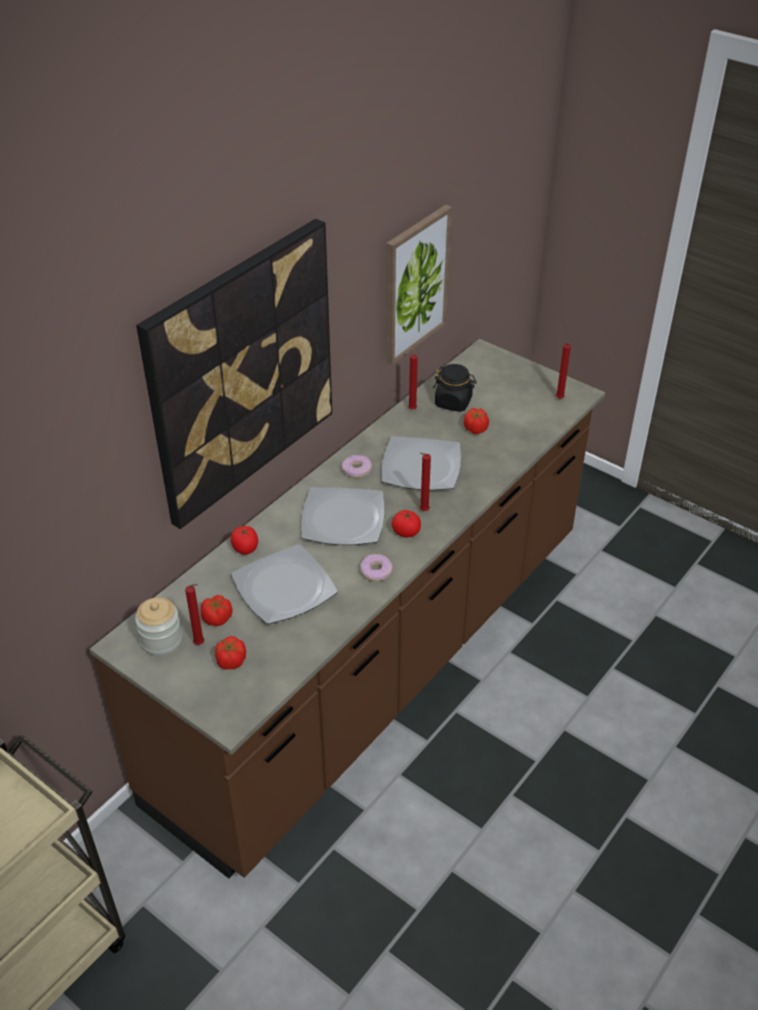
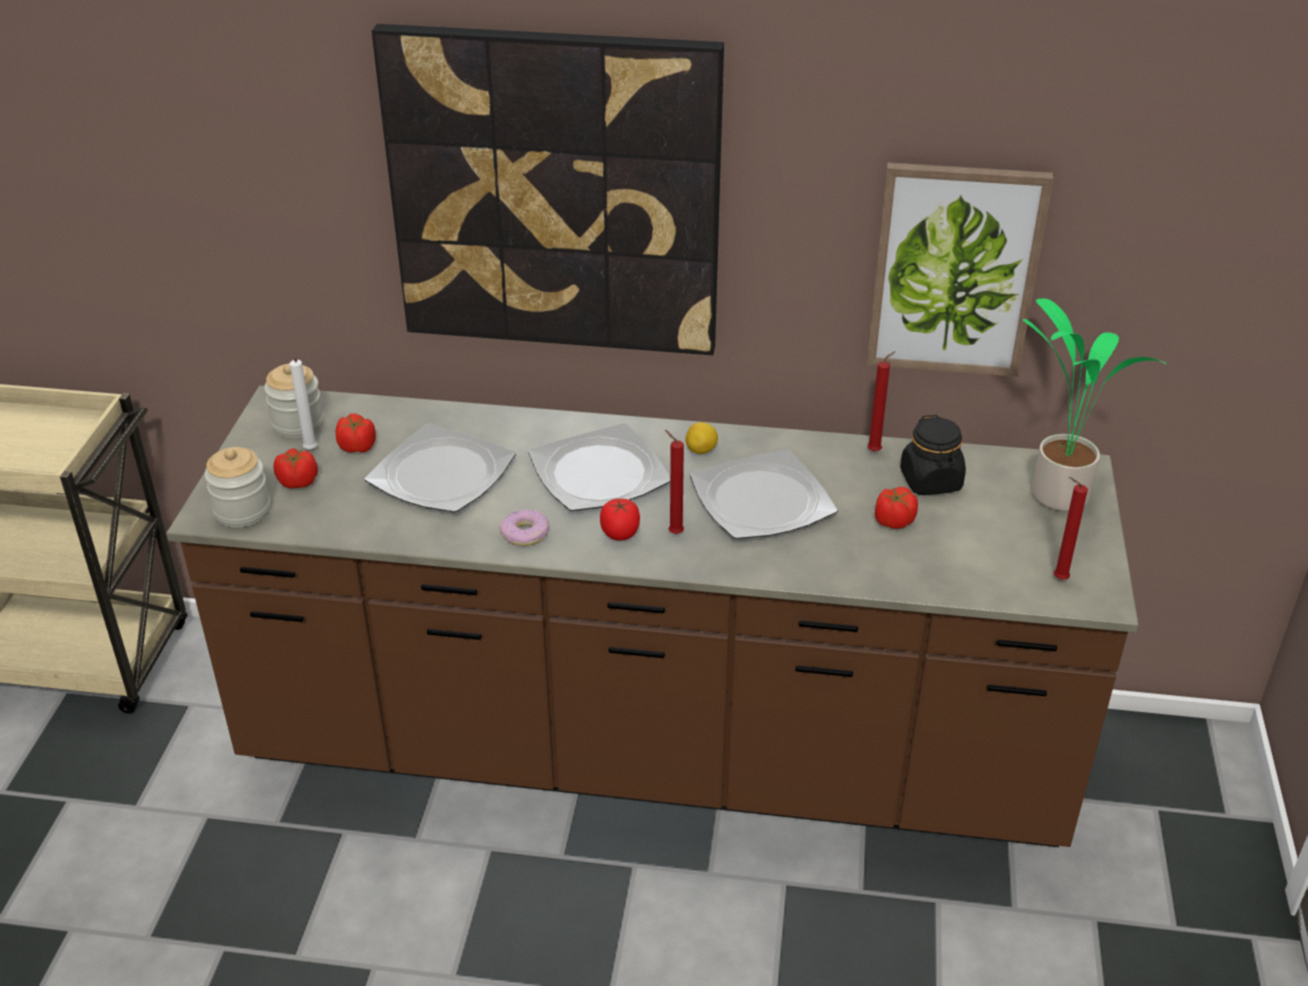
camera: 60 degrees right, 5 degrees down
(201, 644) = (310, 451): red candle -> white candle
(241, 700) = (242, 511): none -> jar
(245, 548) = (486, 422): tomato -> none
(357, 470) = (701, 451): donut -> lemon
(497, 369) = (1055, 495): none -> potted plant

